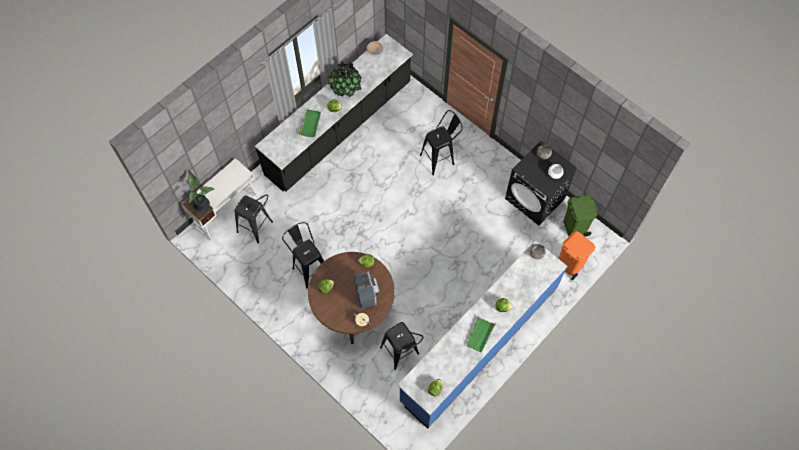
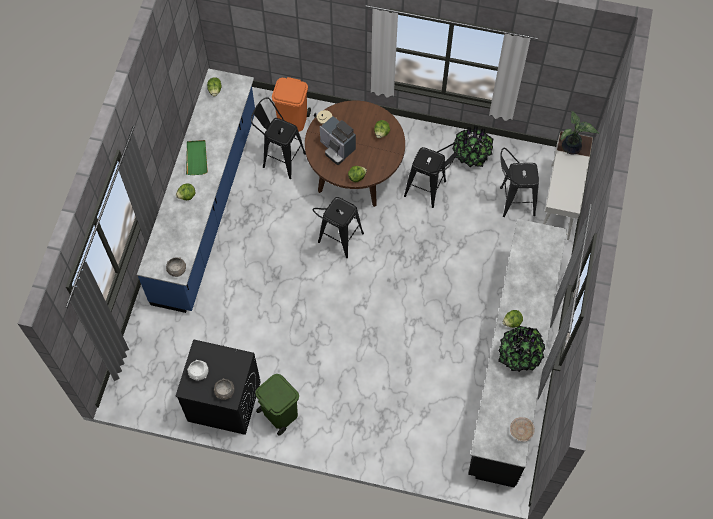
camera: 150 degrees right, 0 degrees up
(260, 278) = (471, 155): none -> potted plant
(310, 124) = (525, 288): green tray -> none
(440, 158) = (366, 392): black stool -> black stool (338, 241)
(569, 264) = (146, 341): orange trash can -> orange trash can (293, 120)
(575, 227) = (159, 390): green trash can -> green trash can (279, 413)

